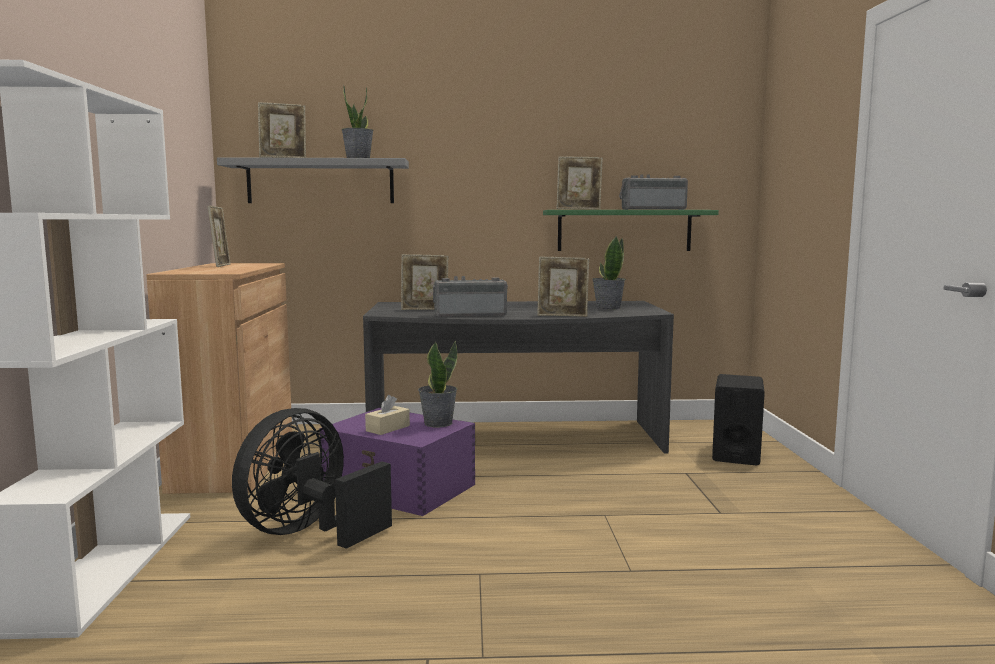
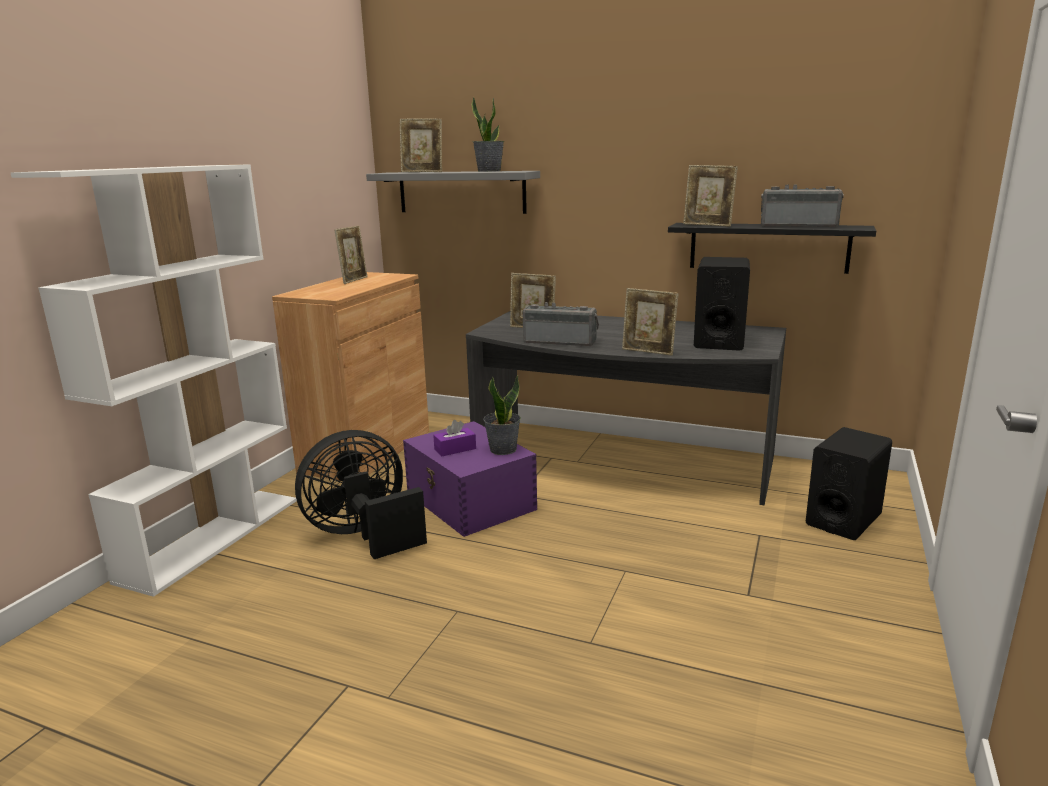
camera: 25 degrees right, 10 degrees up
(388, 428) = (455, 449): beige tissue box -> purple tissue box
(608, 308) = (719, 341): potted plant -> black speaker
(624, 230) = (768, 247): green shelf -> black shelf

